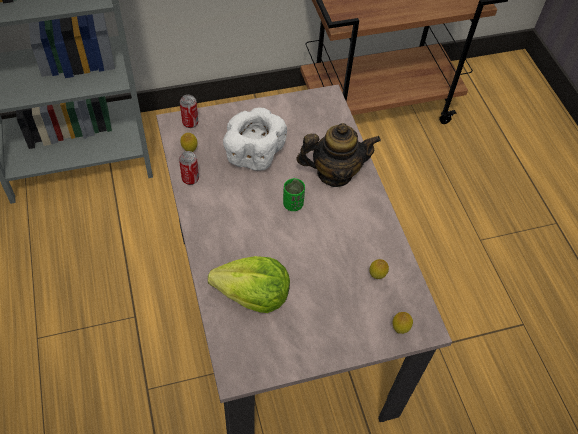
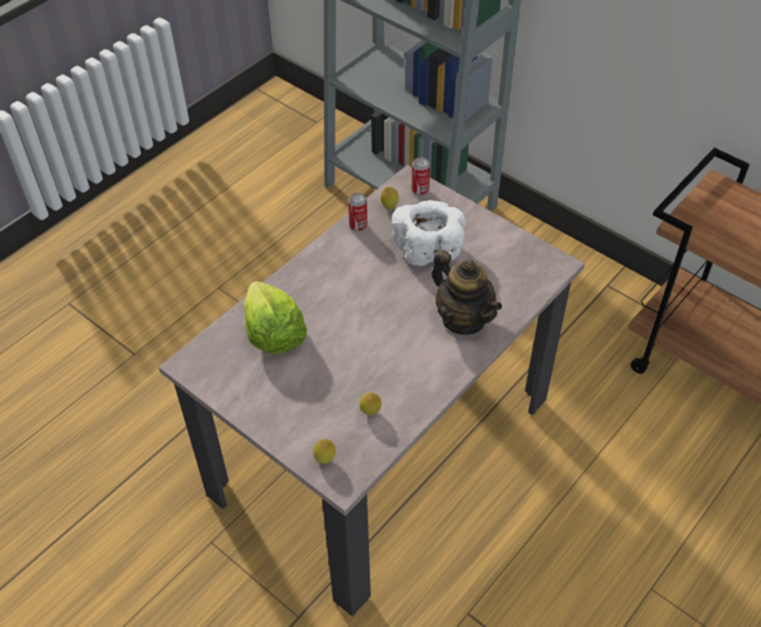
camera: 60 degrees right, 5 degrees down
(293, 204) = (396, 308): green cup -> none

